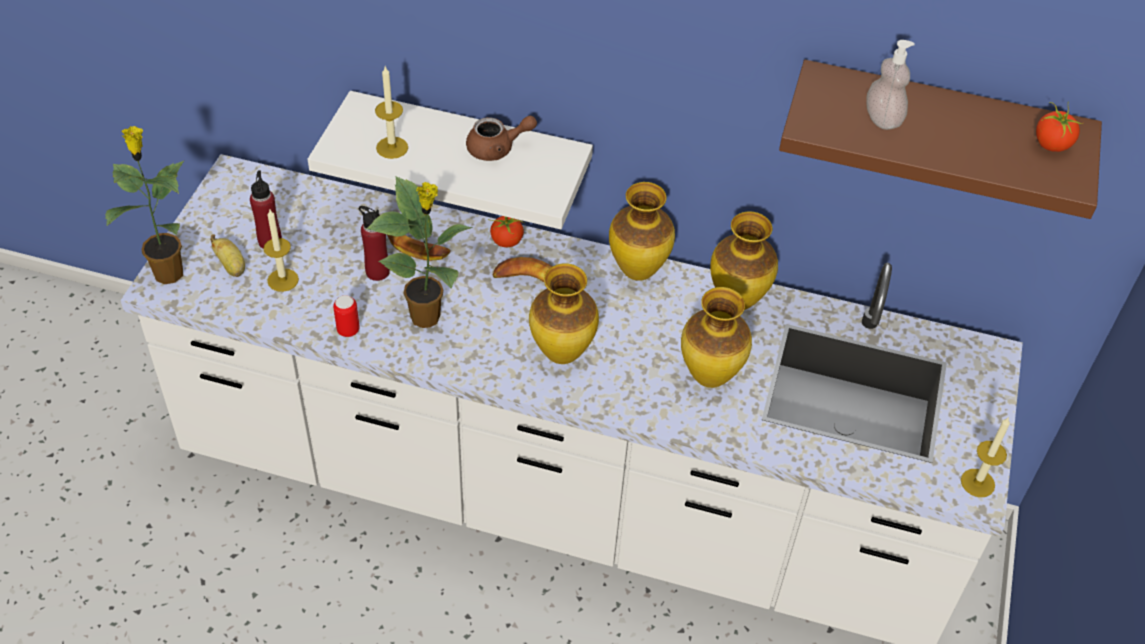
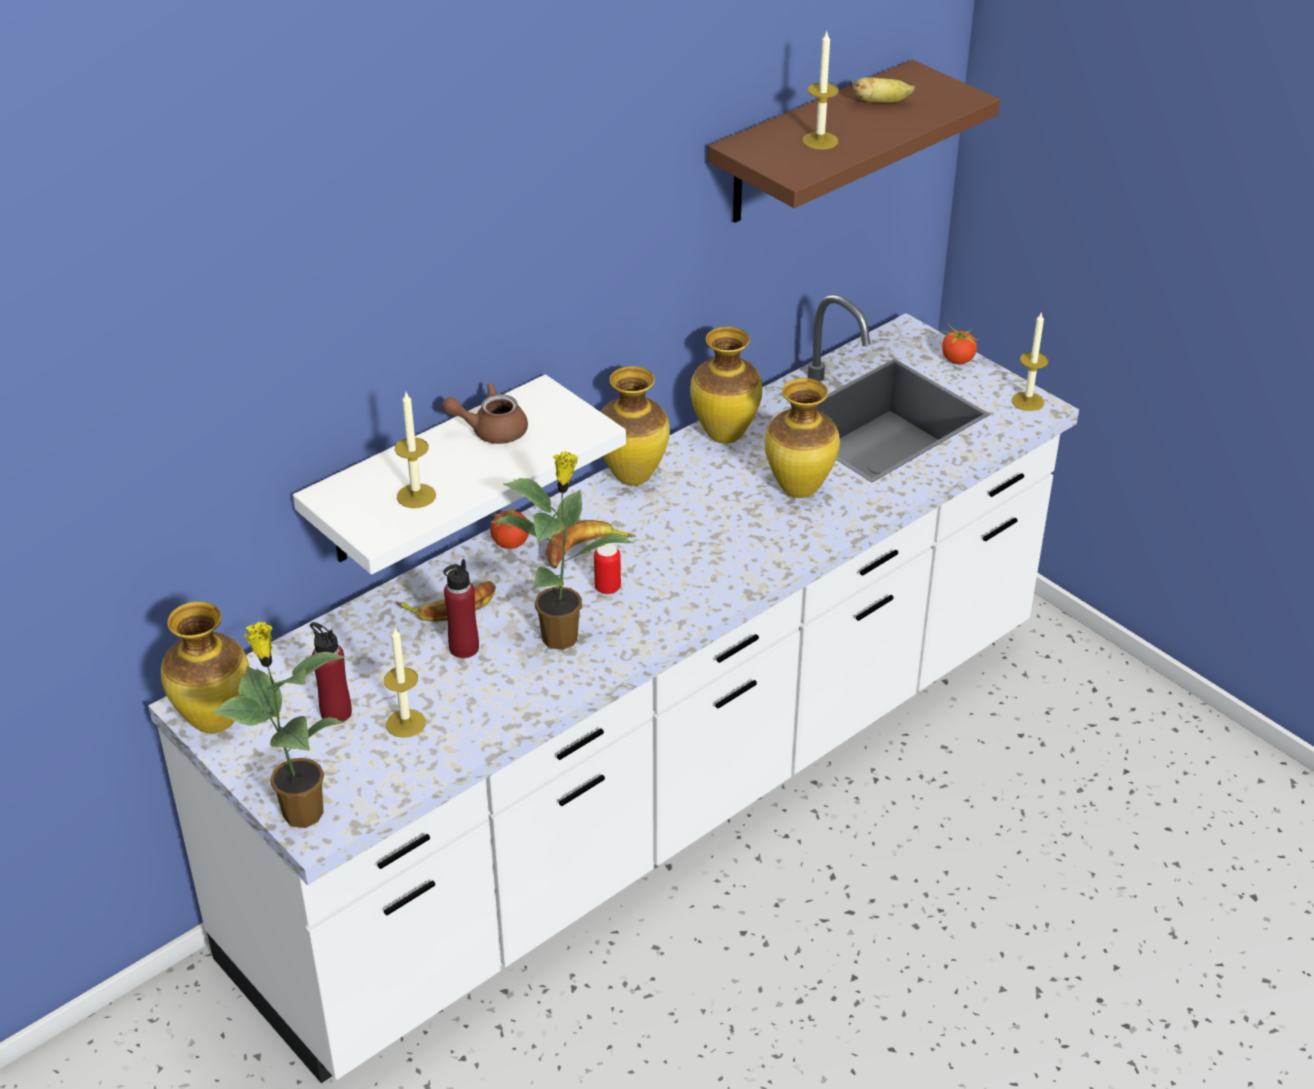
camera: 55 degrees left, 10 degrees down
(231, 266) = (344, 757): banana -> banana (881, 102)
(348, 330) = (527, 699): can -> can (607, 588)
(497, 149) = (491, 431): brown teapot -> brown teapot turned 120 degrees counterclockwise
(561, 354) = (692, 567): vase -> vase (215, 723)
(882, 119) = (820, 141): soap dispenser -> candle
(1051, 144) = (919, 87): tomato -> tomato (957, 360)

